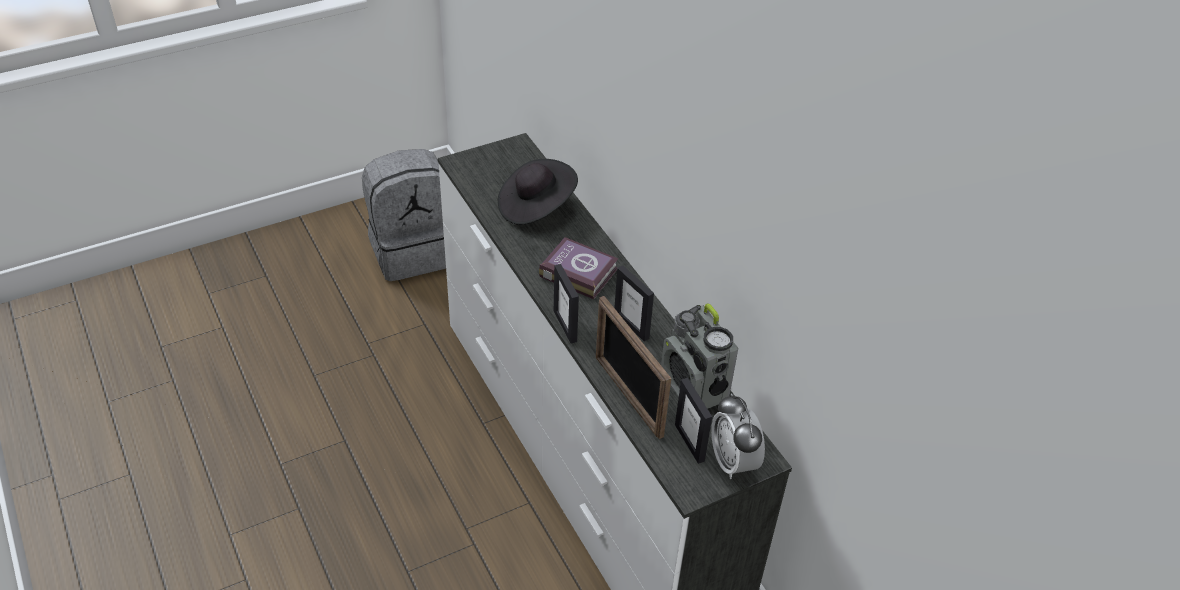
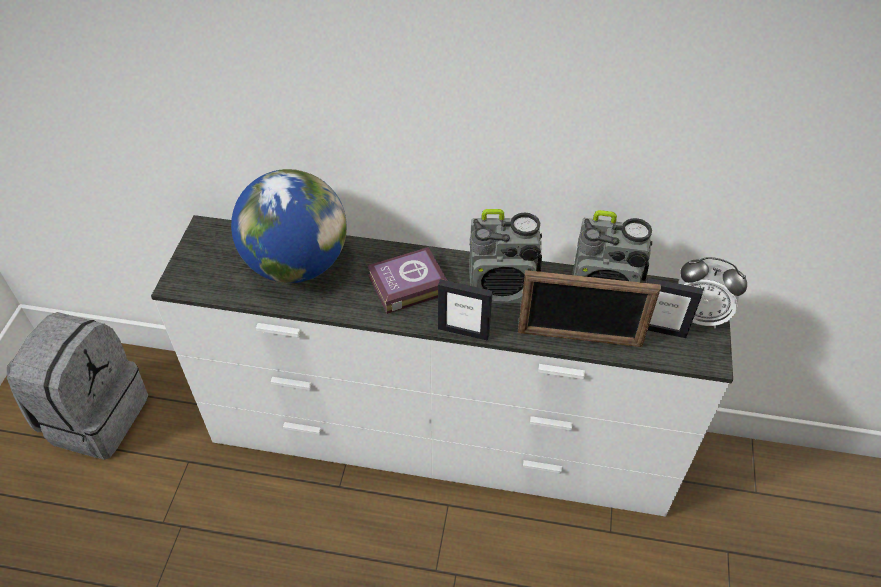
camera: 50 degrees left, 5 degrees up
(535, 206) = (296, 264): black hat -> globe
(631, 325) = (502, 287): picture frame -> radio

